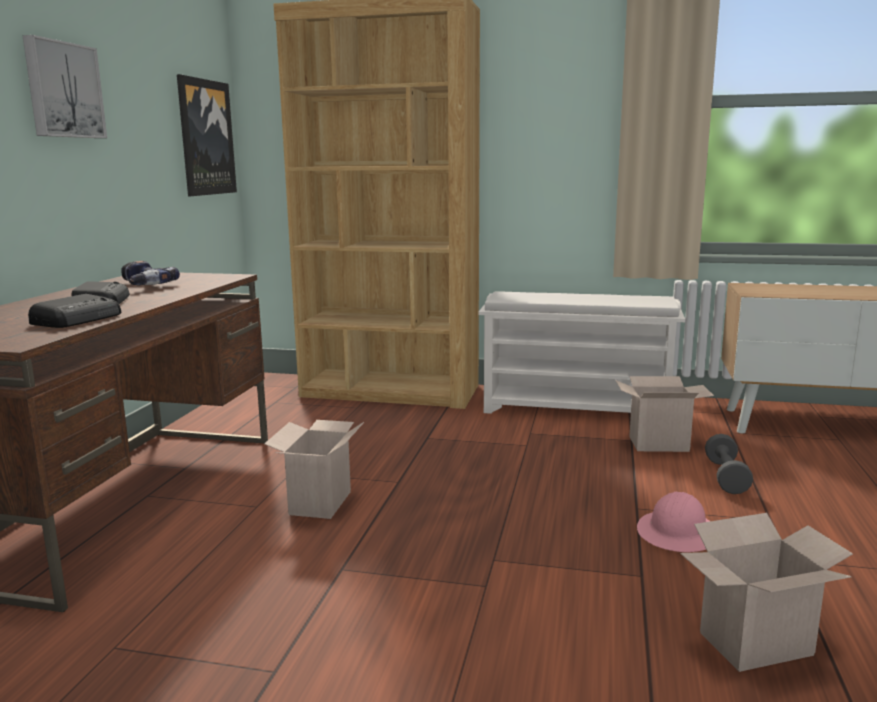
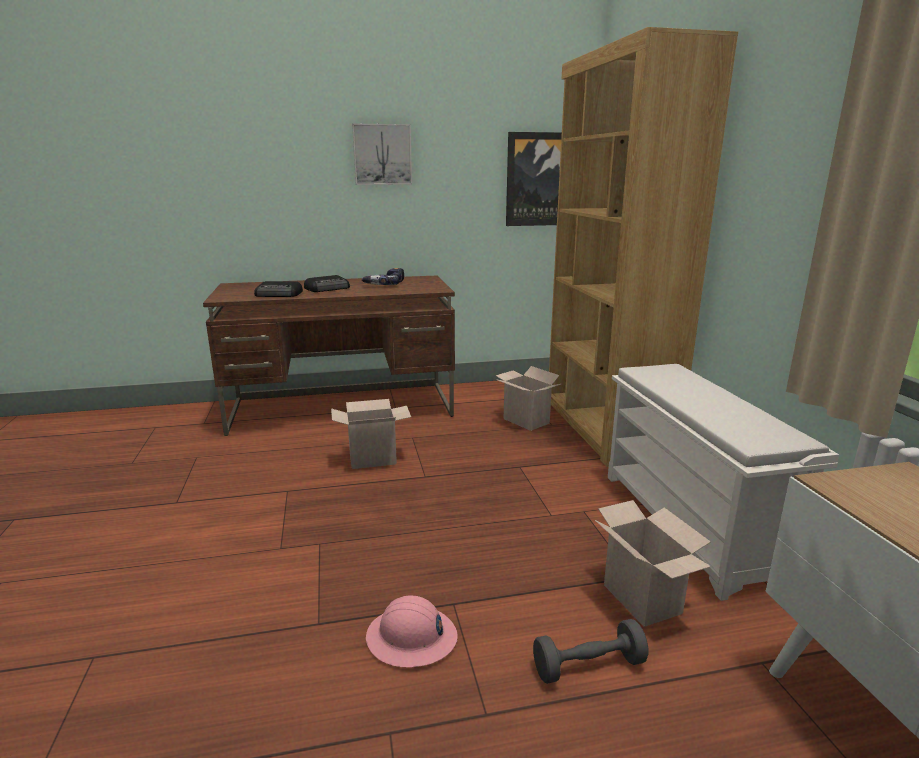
camera: 65 degrees right, 5 degrees up
(755, 646) = (214, 708): cardboard box -> cardboard box (524, 421)

